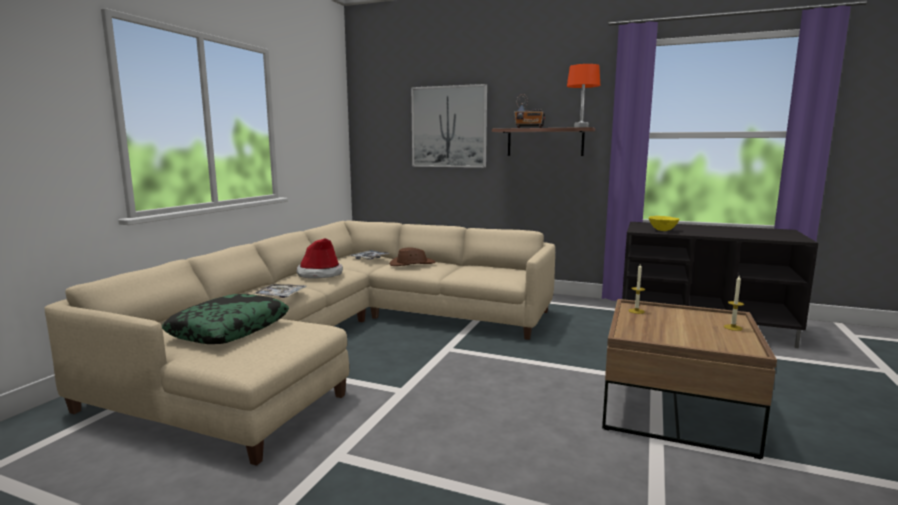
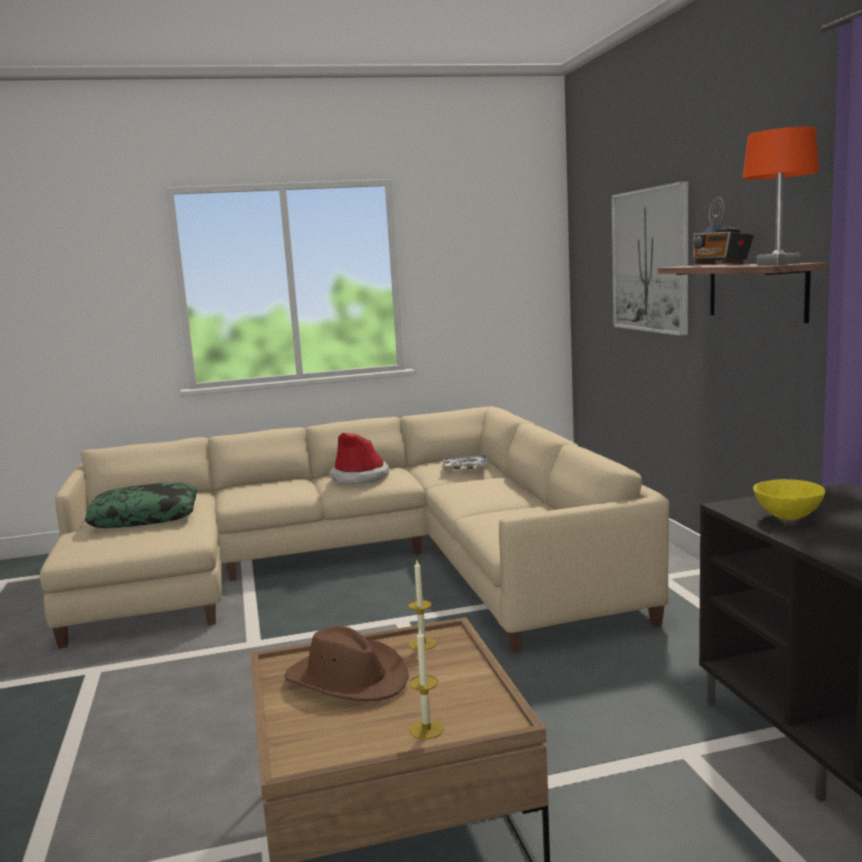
camera: 55 degrees right, 0 degrees up
(281, 295) = (263, 494): tray -> none
(412, 264) = (479, 487): brown hat -> brown hat (348, 678)

